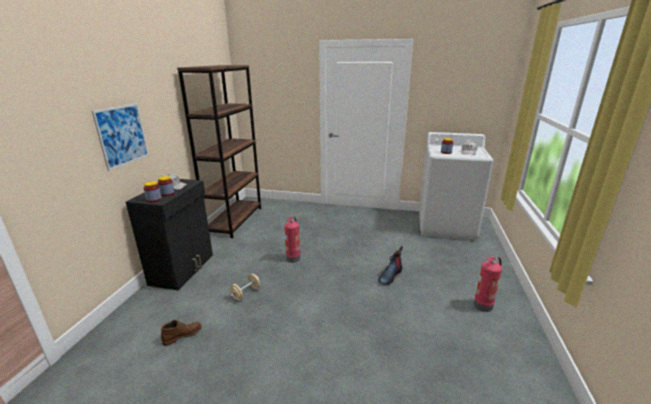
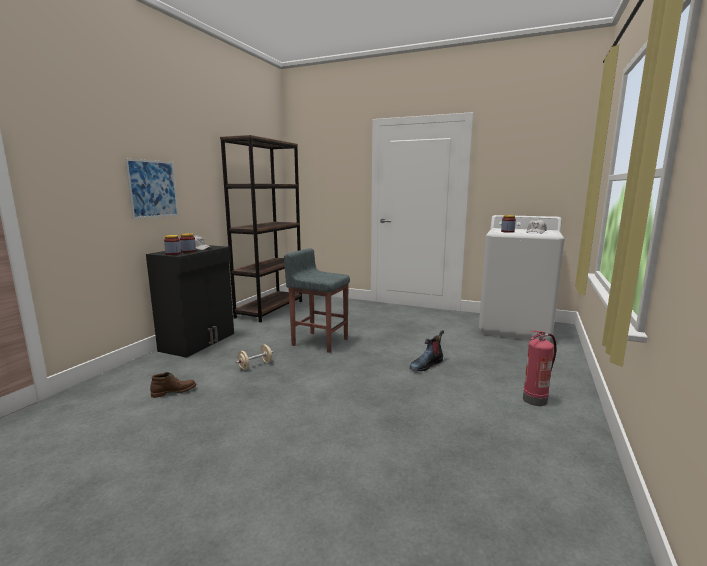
camera: 10 degrees right, 10 degrees down
(293, 258) = (319, 342): fire extinguisher -> grey stool

